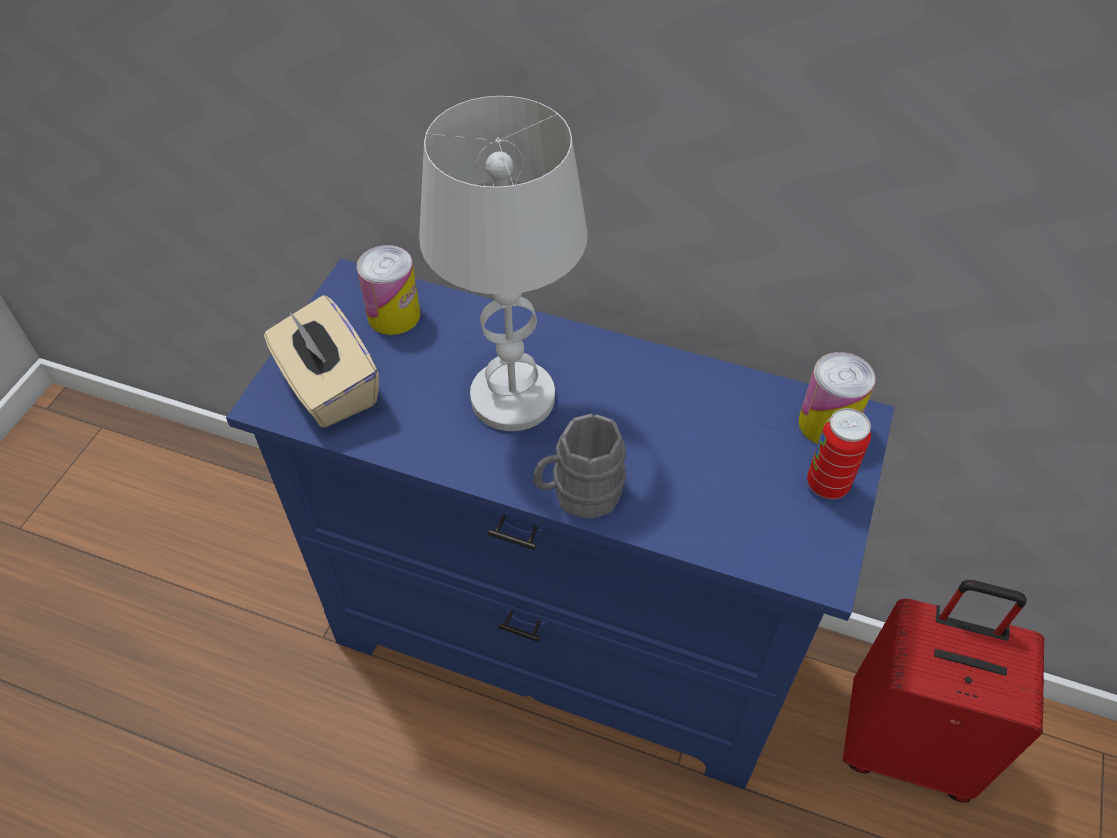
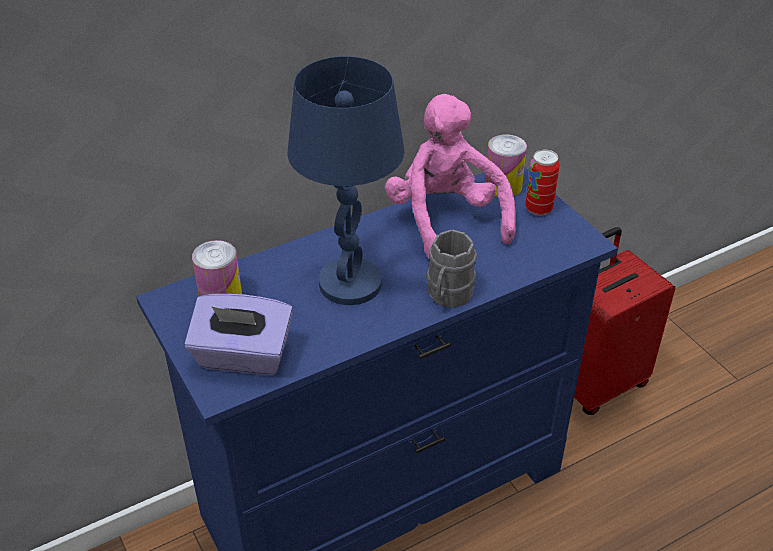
camera: 50 degrees left, 10 degrees down
(328, 387) = (243, 356): beige tissue box -> purple tissue box
(512, 398) = (350, 284): white table lamp -> blue table lamp
(704, 410) = (446, 219): none -> pink plush toy

